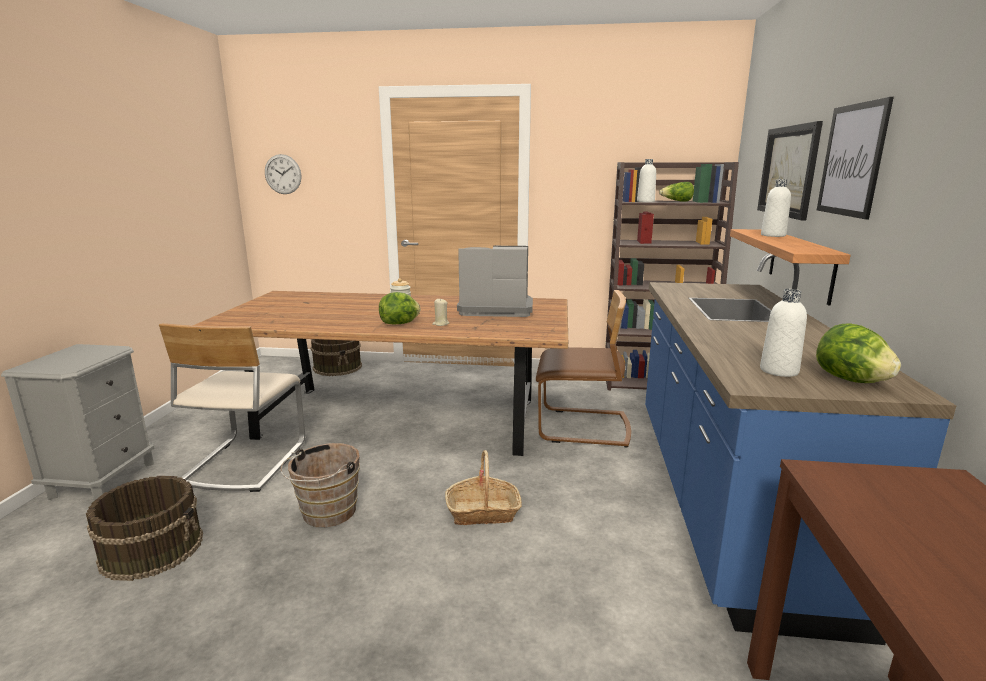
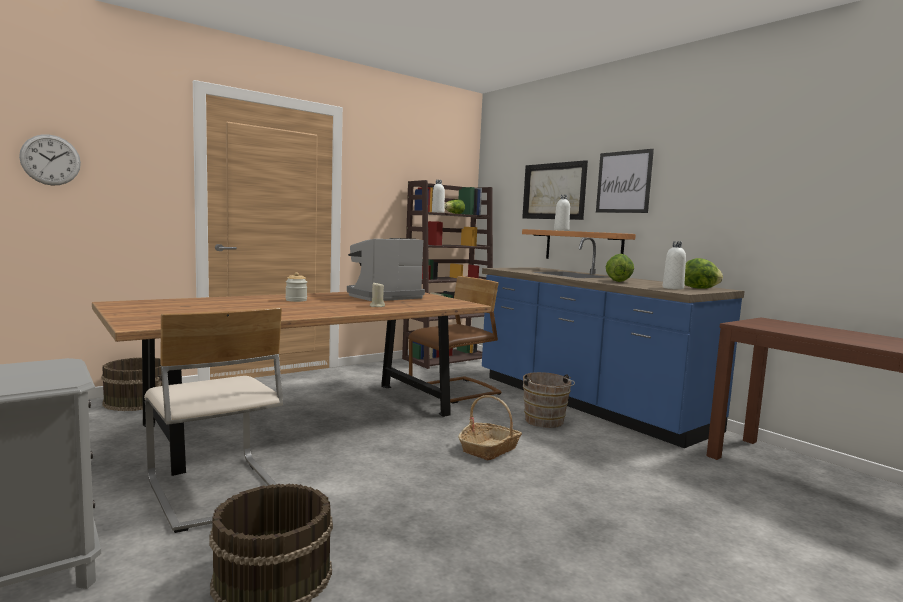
camera: 45 degrees left, 10 degrees down
(326, 514) = (385, 490): brown bucket -> brown bucket (545, 422)
(400, 323) = (344, 309): lettuce -> lettuce (618, 281)

